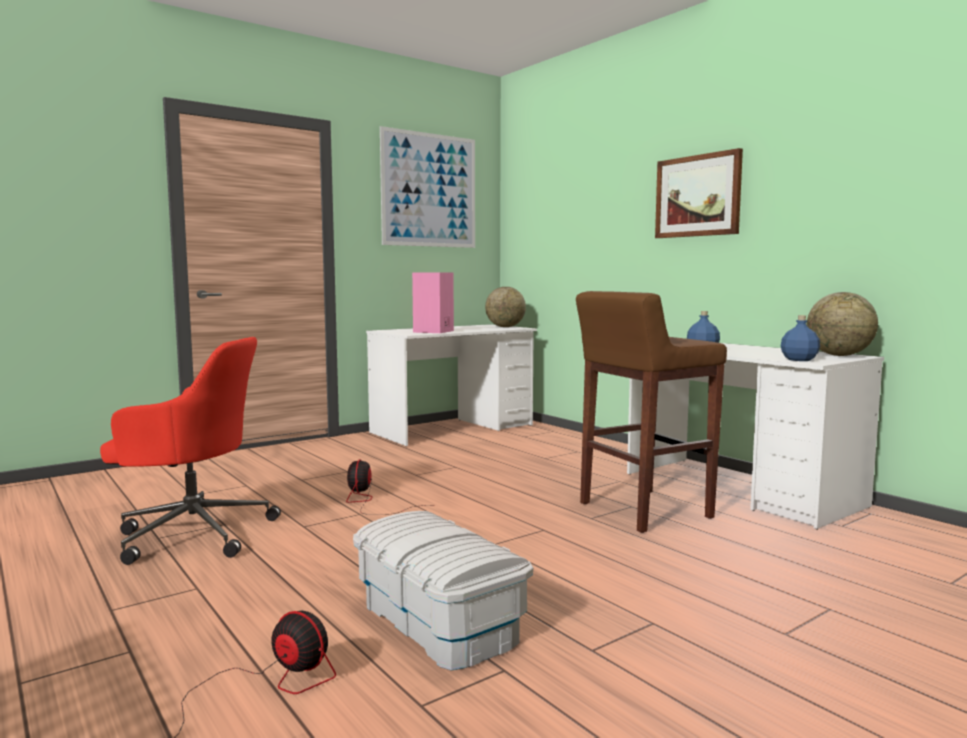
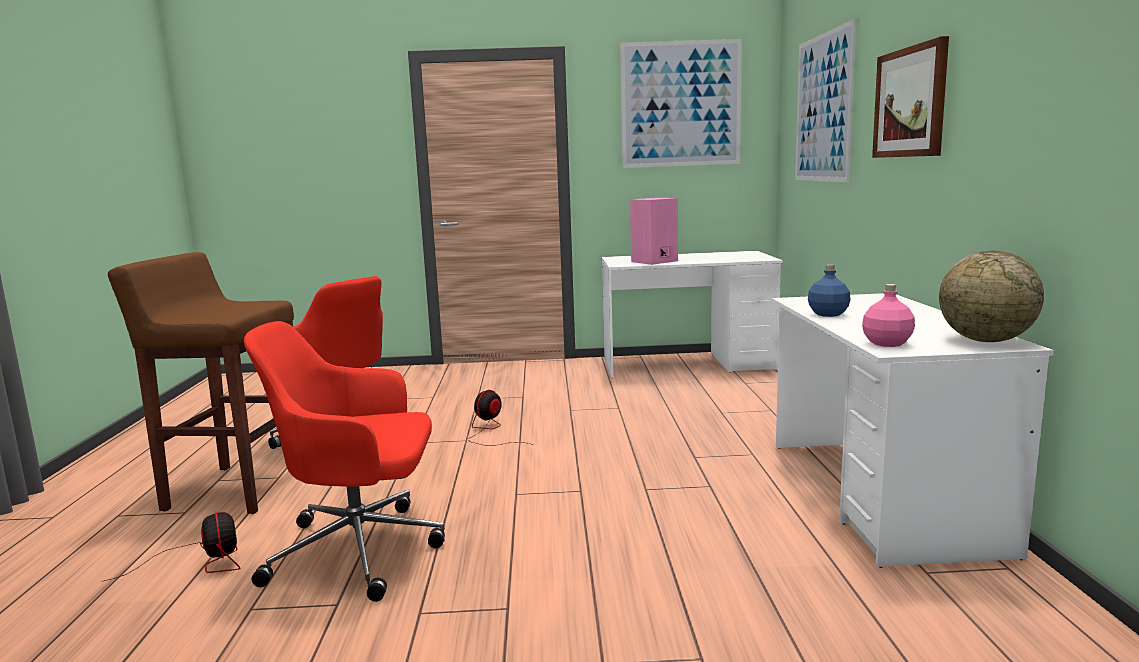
camera: 35 degrees right, 5 degrees up
(437, 622) = (361, 550): white storage box -> red office chair
(505, 327) = (754, 256): globe -> none
(574, 201) = (823, 108): none -> picture
(643, 511) = (712, 494): brown stool -> brown stool (235, 489)
(798, 360) = (886, 343): blue bottle -> pink bottle

